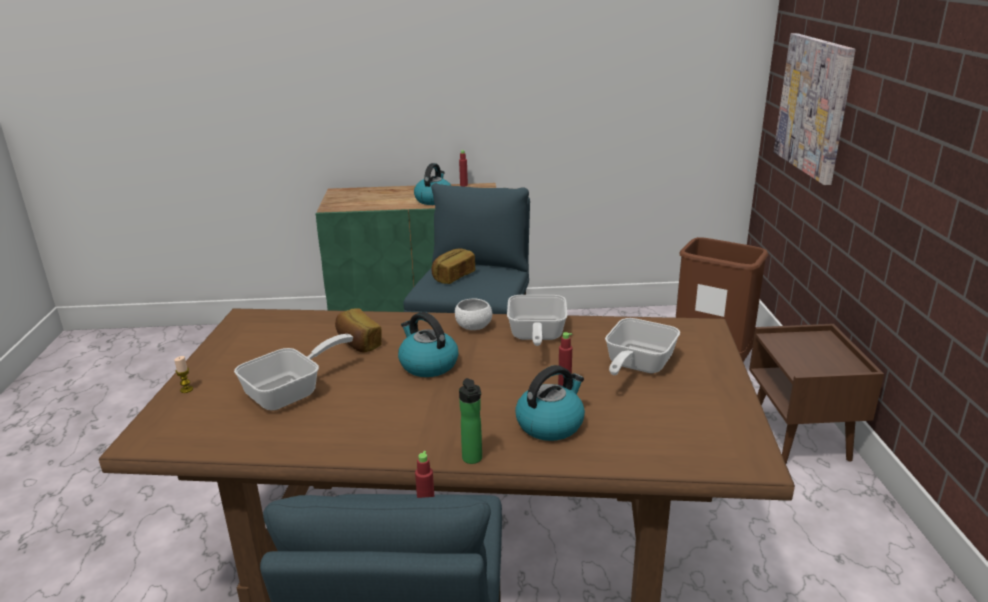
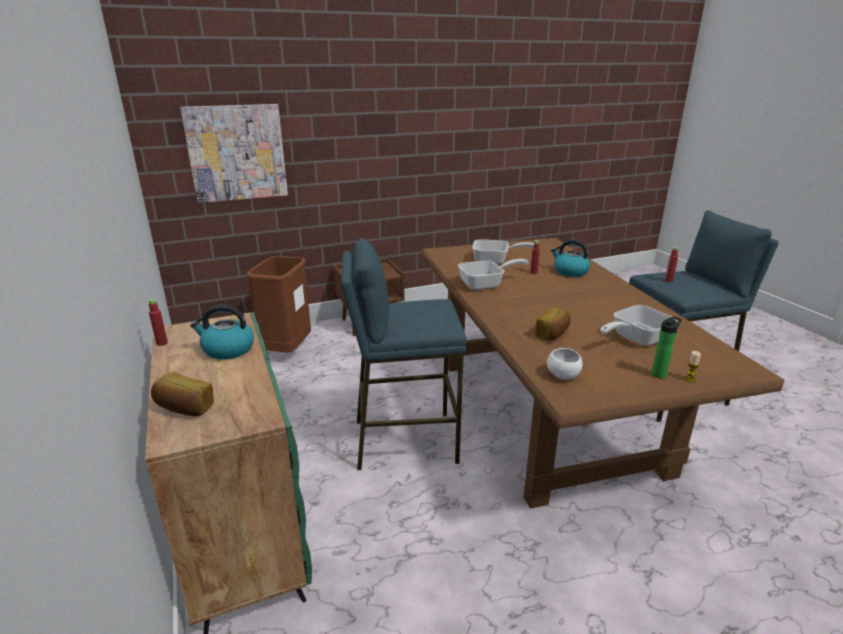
camera: 110 degrees left, 0 degrees up
(291, 392) = (635, 339): frying pan -> frying pan turned 60 degrees counterclockwise
(427, 365) = (552, 306): kettle -> none
(453, 276) = (416, 320): bread -> bread (184, 408)
(473, 460) = (618, 282): bottle -> bottle (660, 374)
(474, 327) = (491, 302): white bowl -> white bowl (562, 376)

